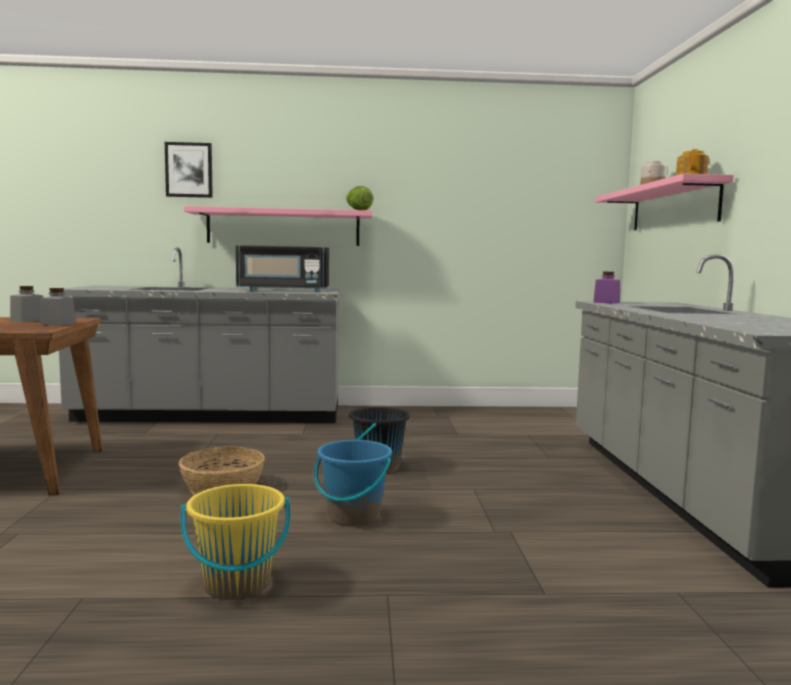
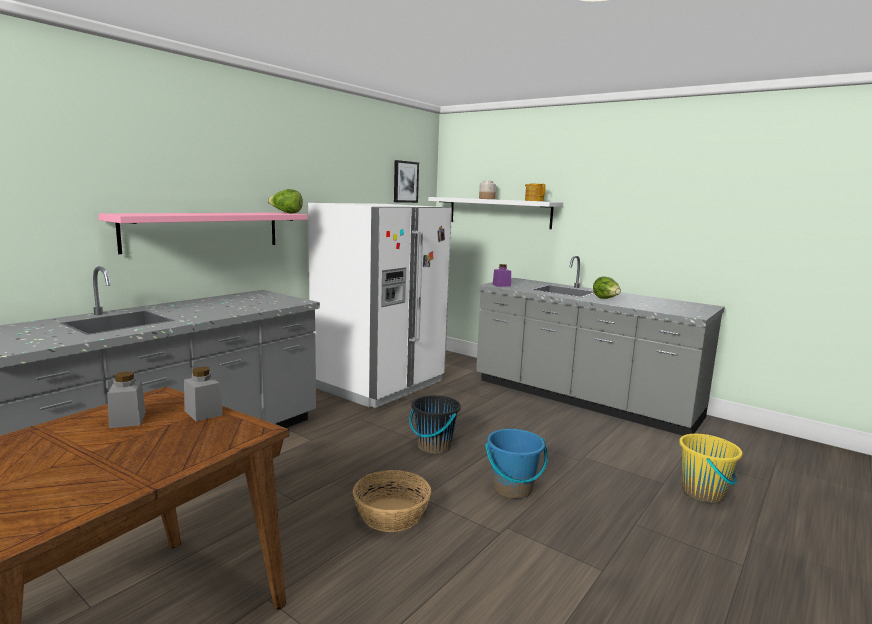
camera: 50 degrees left, 5 degrees up
(189, 170) = (87, 163): picture -> picture (405, 182)
(237, 584) = (581, 568): yellow bucket -> yellow bucket (703, 493)
(283, 291) = (249, 303): black microwave -> none
(462, 419) = (379, 384): none -> white fridge
(673, 207) = (499, 212): pink shelf -> white shelf
(698, 316) = (606, 299): none -> lettuce

